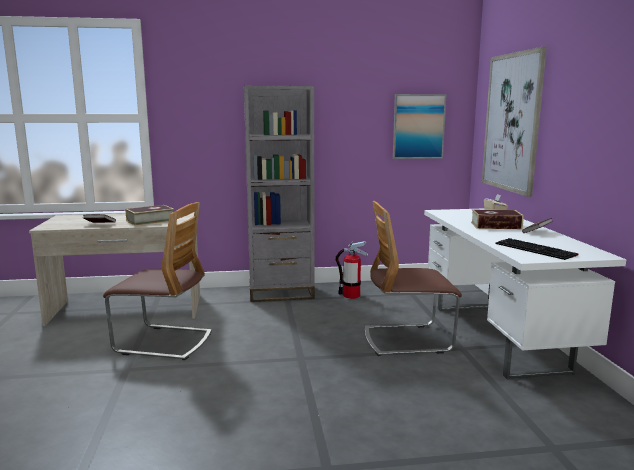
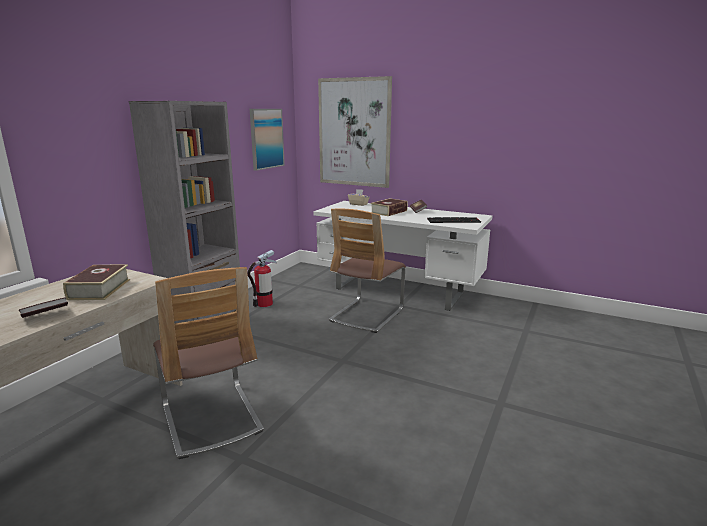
camera: 55 degrees left, 5 degrees up
(164, 342) = (211, 418): chair -> chair turned 105 degrees clockwise

